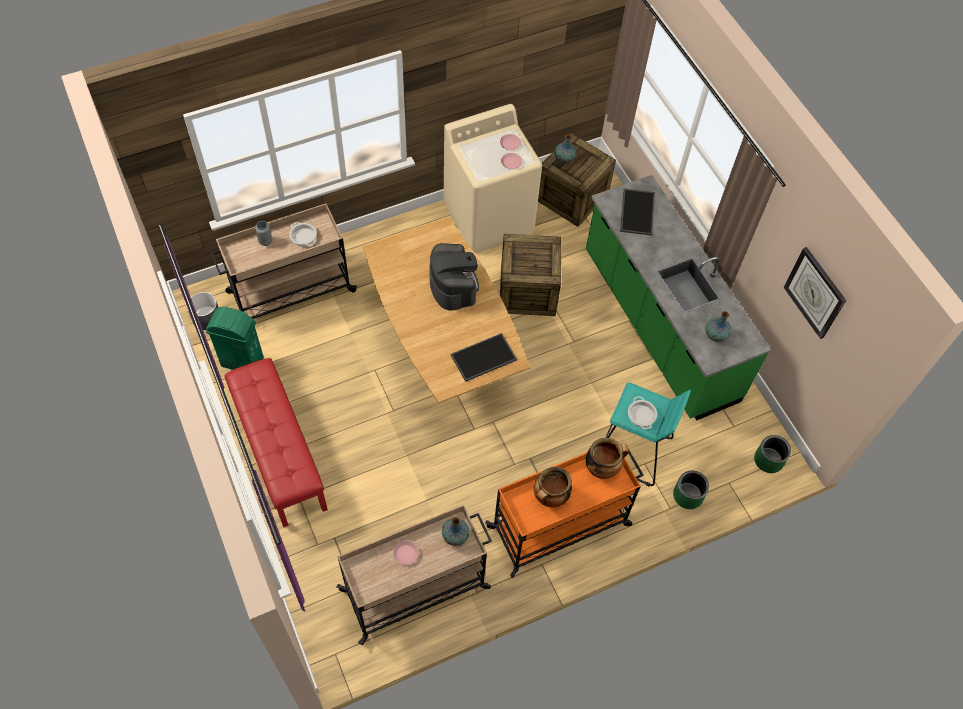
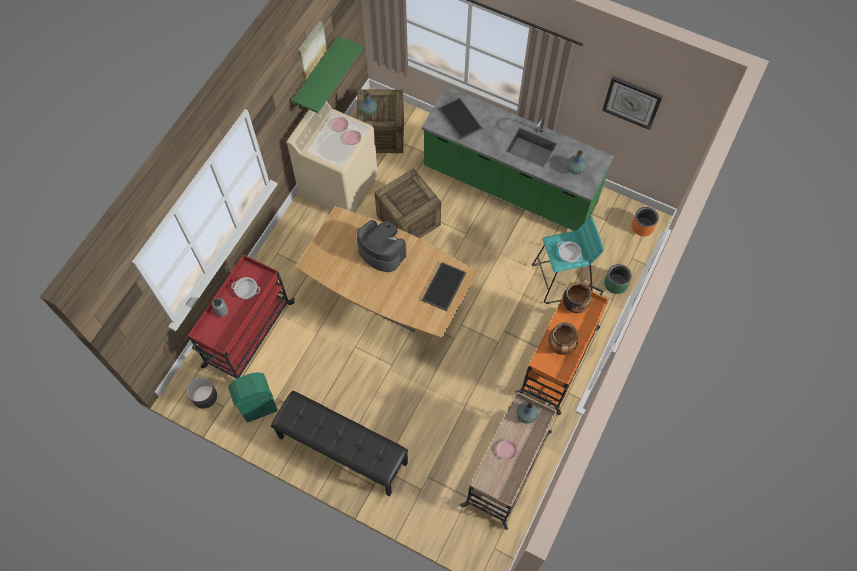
camera: 35 degrees left, 5 degrees up
(279, 453) = (342, 450): red bench -> black bench
(289, 292) = (248, 335): beige cart -> red cart
(520, 79) = (316, 74): none -> green shelf
(521, 44) = (310, 49): none -> picture
(768, 460) = (642, 227): green planter -> orange planter

